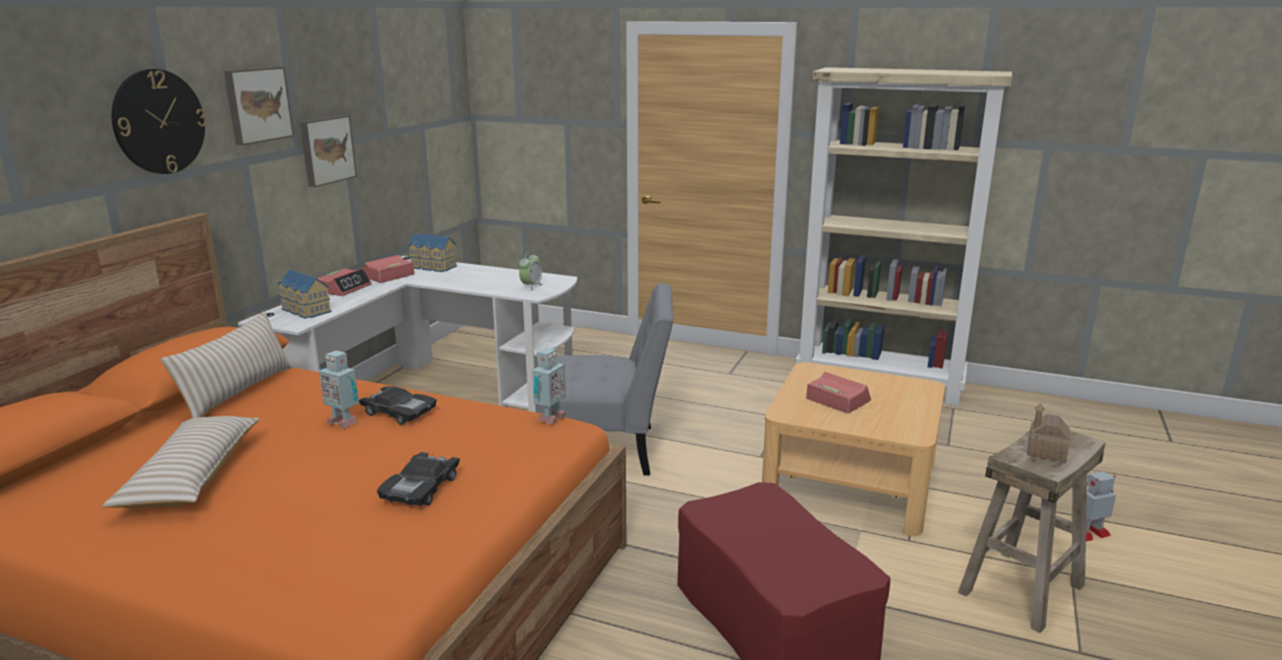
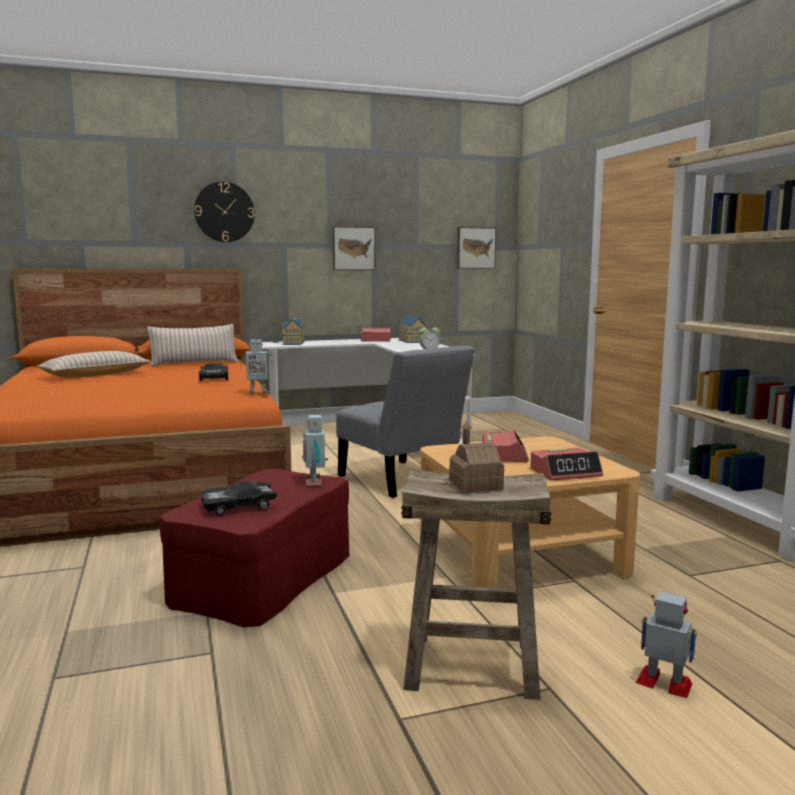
camera: 50 degrees right, 10 degrees down
(257, 104) = (298, 211): picture -> picture (475, 248)
(343, 422) = (187, 376): toy robot -> toy robot (315, 482)
(344, 288) = (338, 341): alarm clock -> alarm clock (565, 473)
(421, 488) = (128, 394): black toy car -> black toy car (238, 506)

